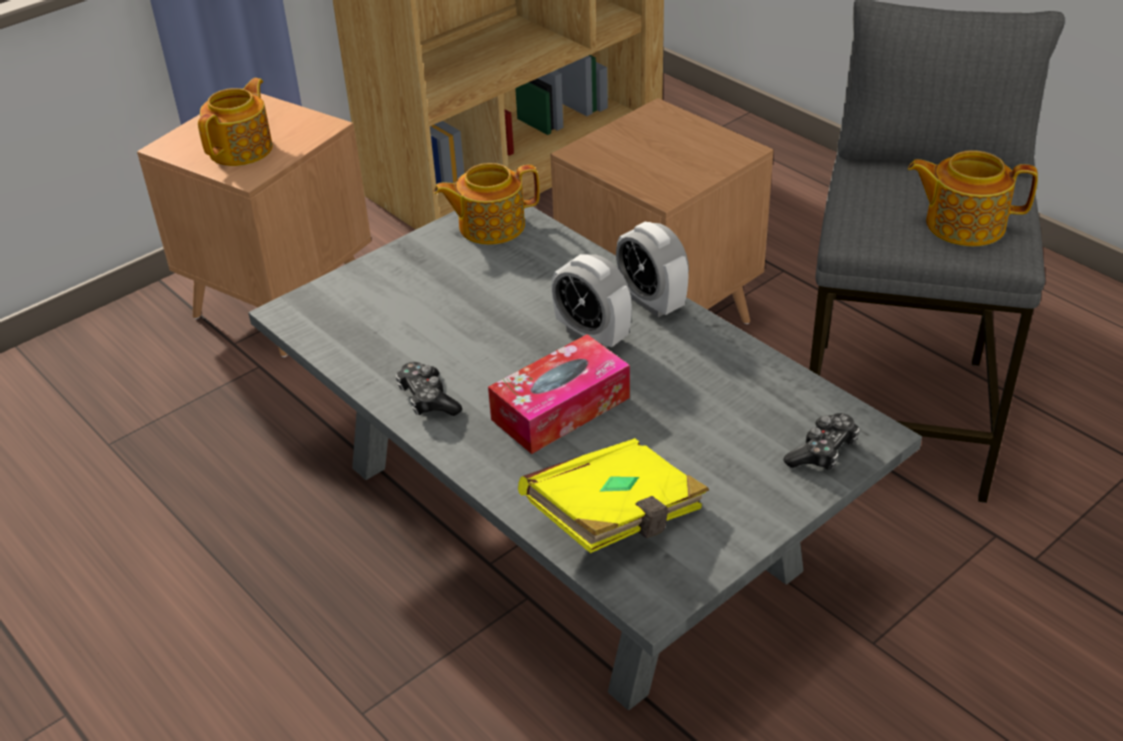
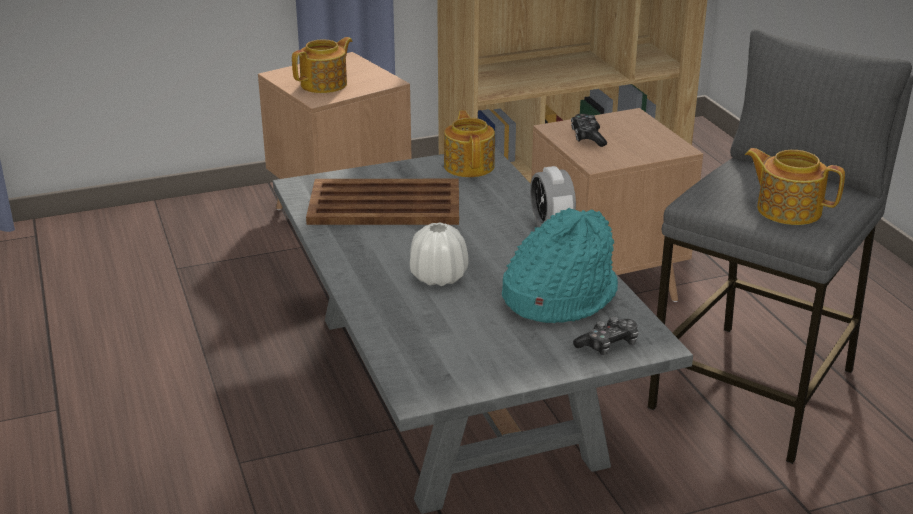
camera: 20 degrees right, 10 degrees down
(424, 313) = (386, 205): none -> brown tray
(428, 399) = (353, 251): game controller -> game controller (587, 137)
(490, 226) = (469, 166): teapot -> teapot turned 75 degrees clockwise
(560, 408) = (438, 277): tissue box -> white vase
(592, 335) = (493, 241): alarm clock -> none
(617, 518) = (429, 346): yellow book -> none
(722, 397) = (558, 297): none -> turquoise hat

